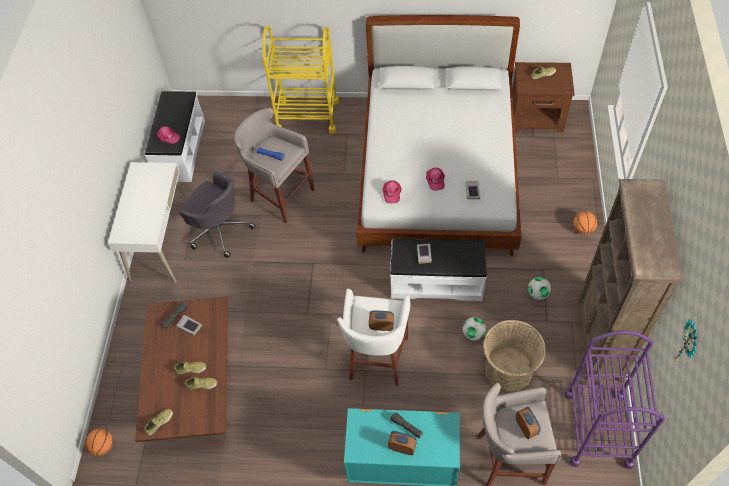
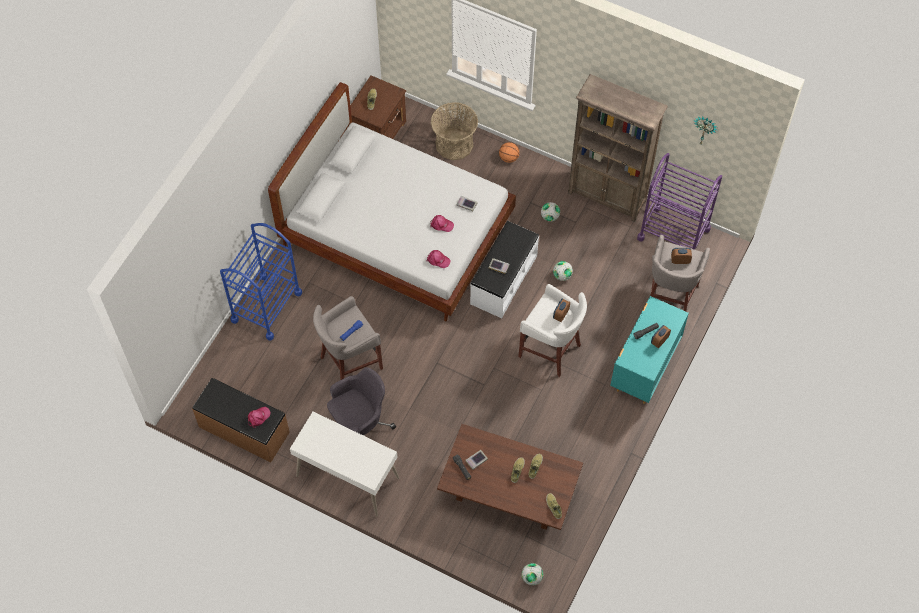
camera: 70 degrees left, 5 degrees up
(103, 446) = (532, 577): basketball -> football
(180, 150) = (243, 430): white bench -> brown bench
(307, 116) = (266, 306): yellow cart -> blue cart
(508, 369) = (602, 266): basket -> basket (454, 144)

